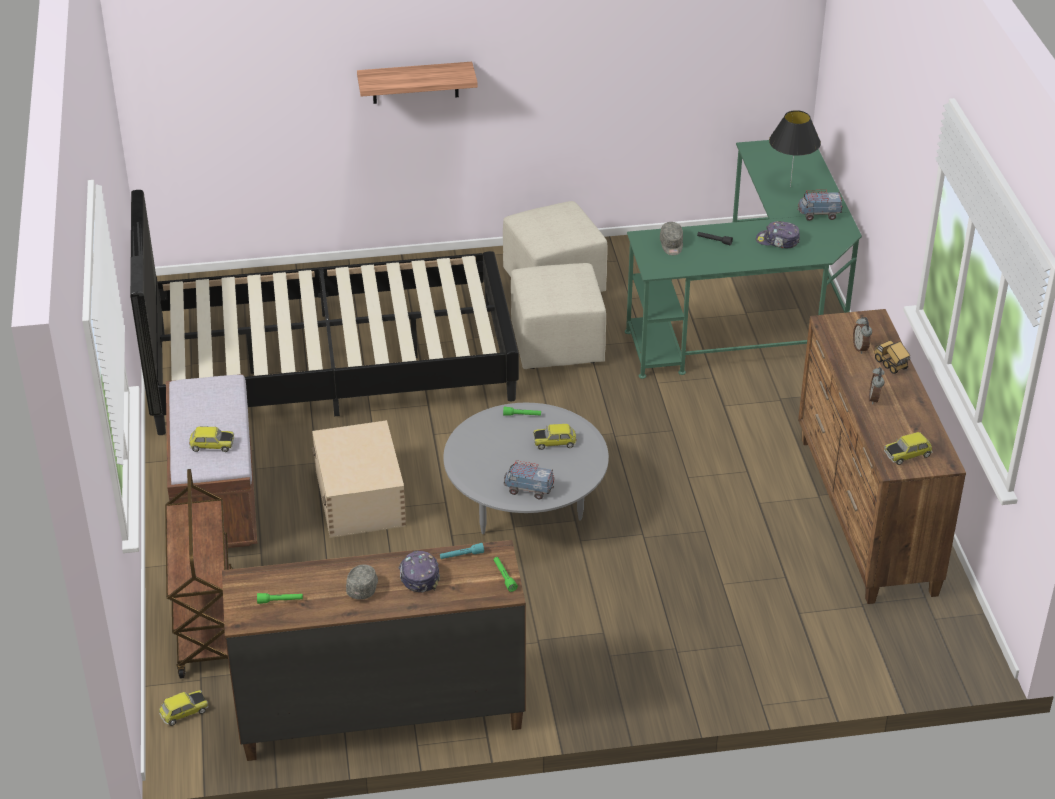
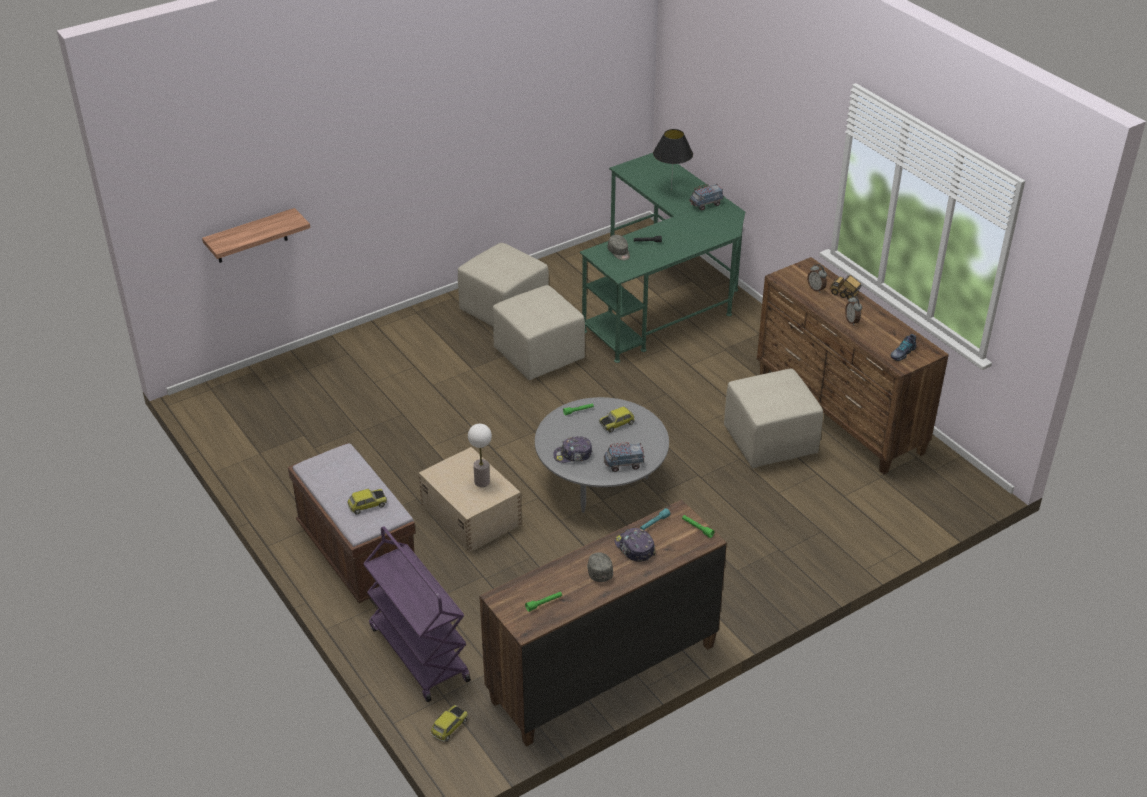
camera: 25 degrees left, 0 degrees up
(205, 625) = (418, 653): brown cart -> purple cart
(330, 366) = (375, 421): black bed -> none
(370, 461) = (481, 482): none -> table lamp
(415, 82) = (373, 174): shelf -> shelf (251, 236)
(757, 522) = (770, 441): none -> beige ottoman
(777, 241) = (691, 230): cap -> cap (573, 455)
(907, 454) = (902, 353): toy car -> shoe

